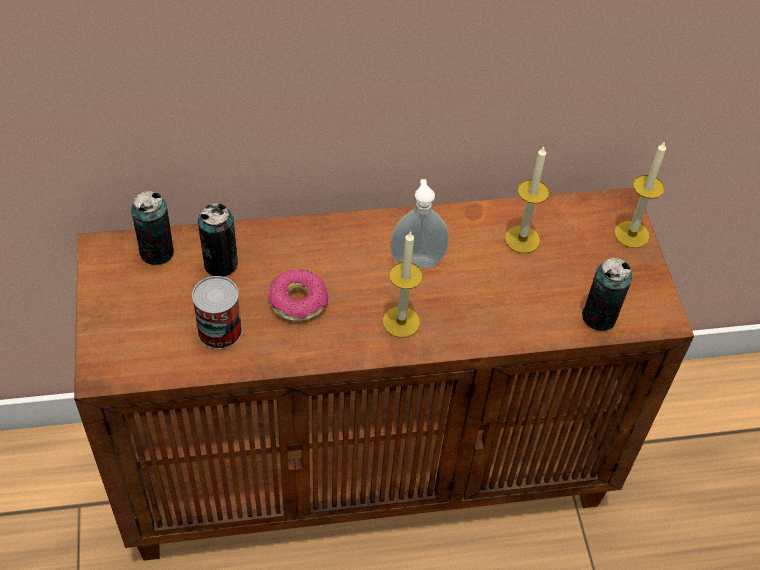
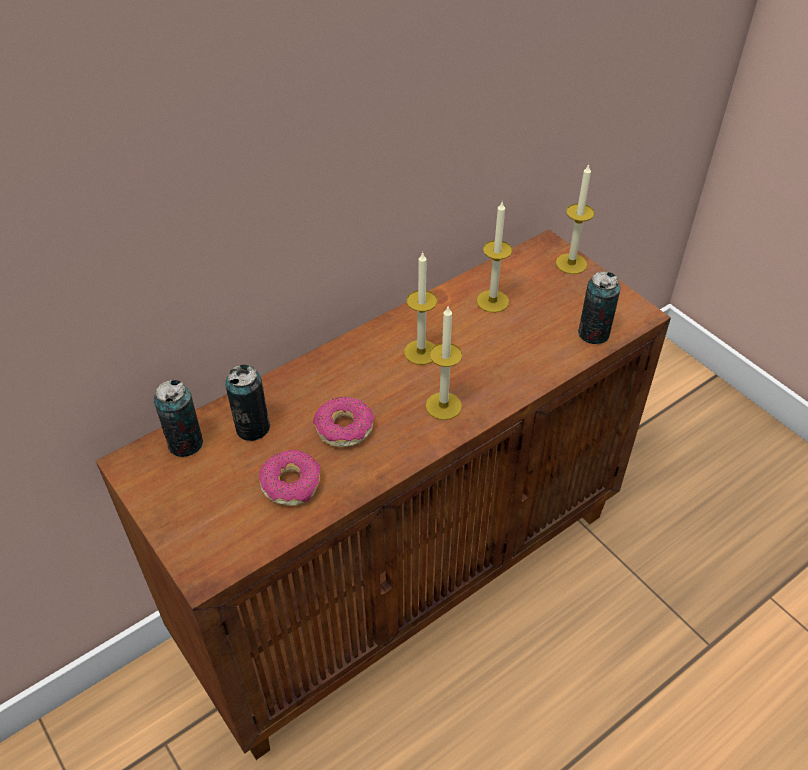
camera: 25 degrees left, 5 degrees down
(220, 331) = (291, 484): can -> donut
(417, 260) = (421, 352): soap dispenser -> candle

